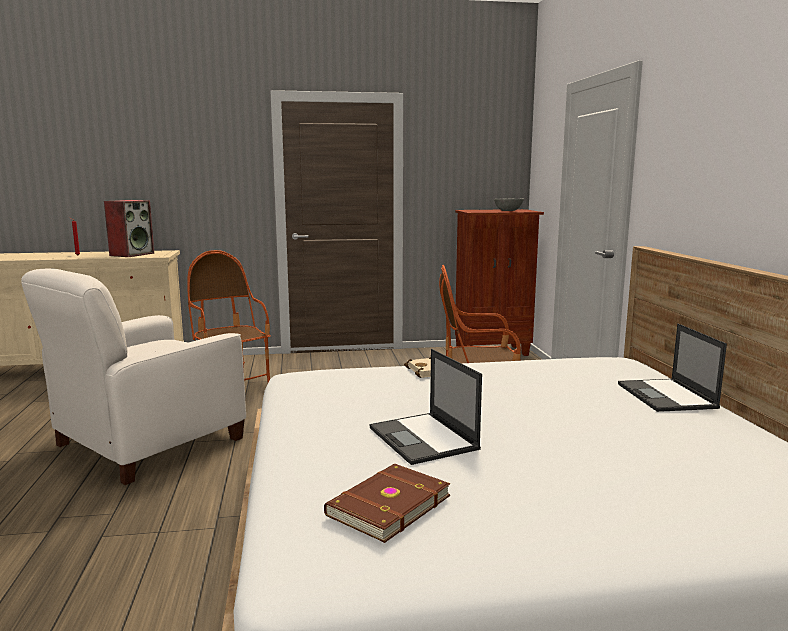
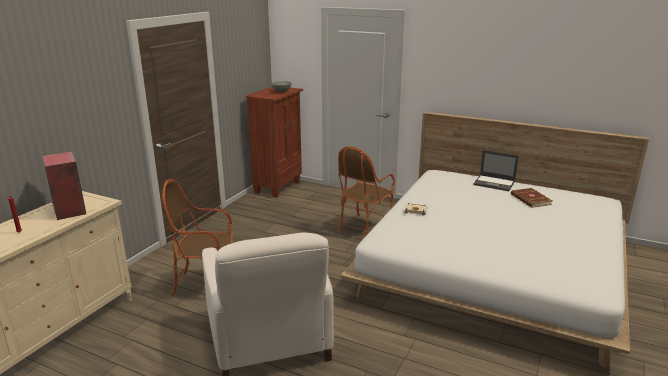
camera: 55 degrees left, 10 degrees up
(386, 505) = (561, 262): brown book -> brown book (530, 199)
(424, 439) = (504, 238): laptop -> none

